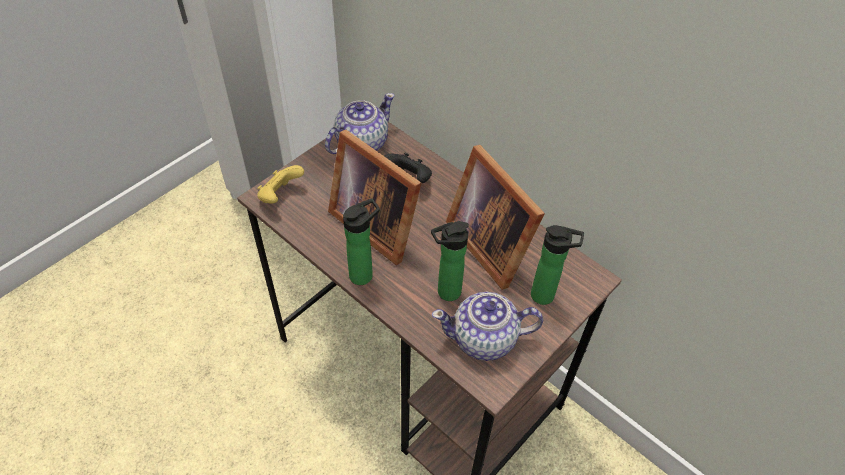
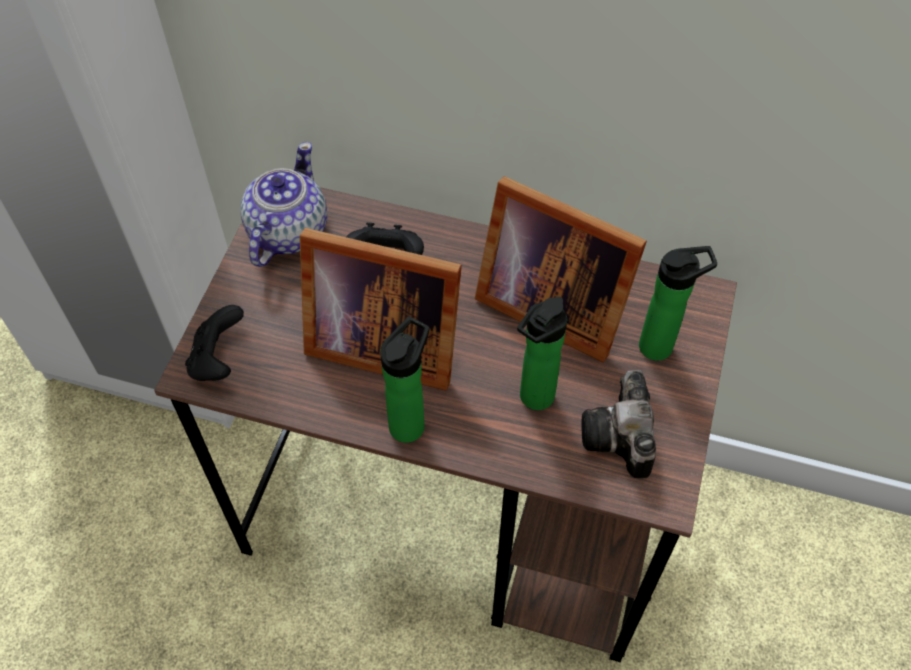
camera: 25 degrees left, 5 degrees up
(280, 196) = (218, 360): yellow game controller -> black game controller
(485, 339) = (620, 440): teapot -> camera

